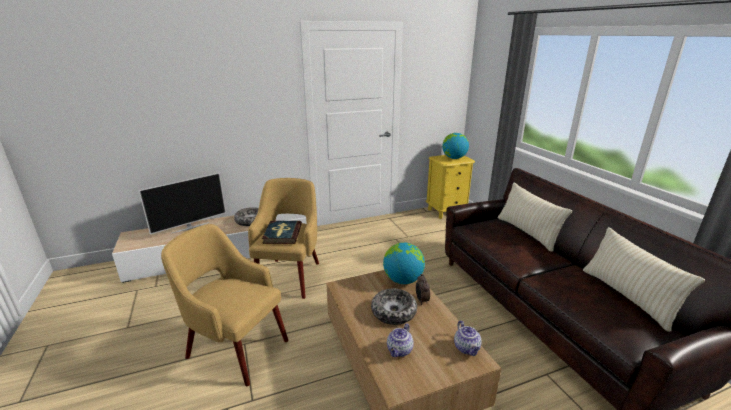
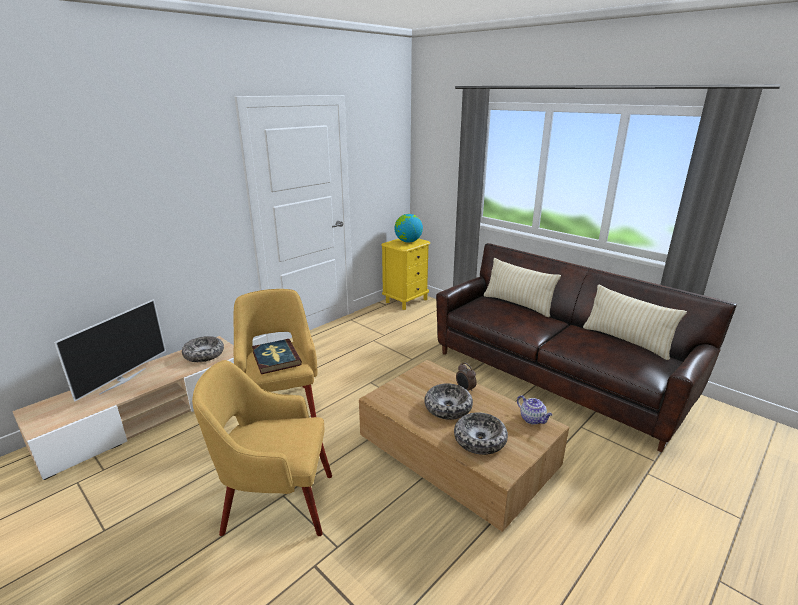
camera: 25 degrees left, 0 degrees up
(399, 351) = (480, 440): teapot -> bowl
(403, 280) = (433, 375): globe -> none

